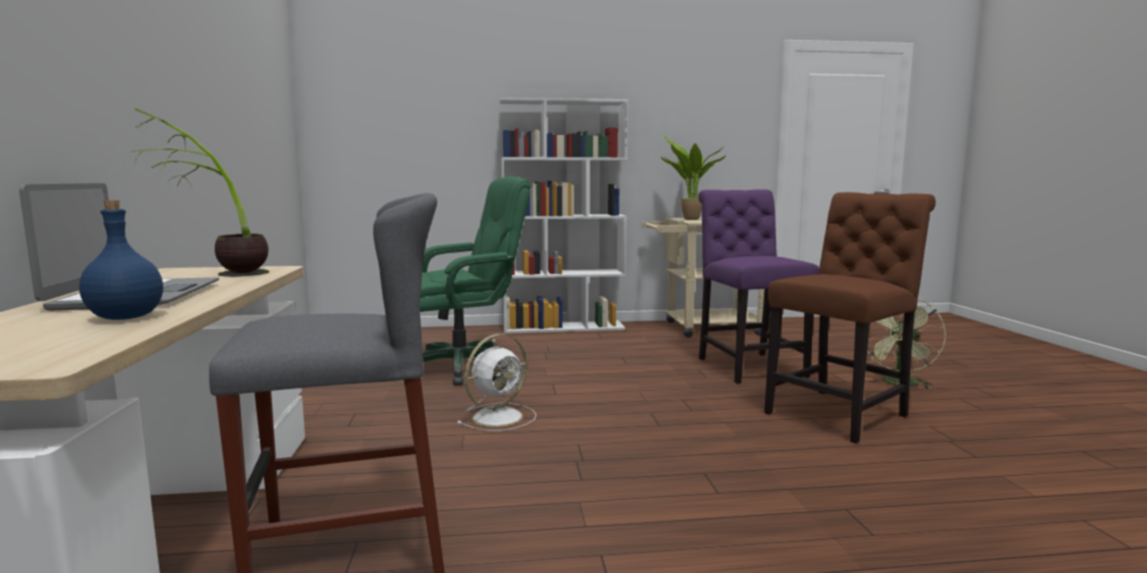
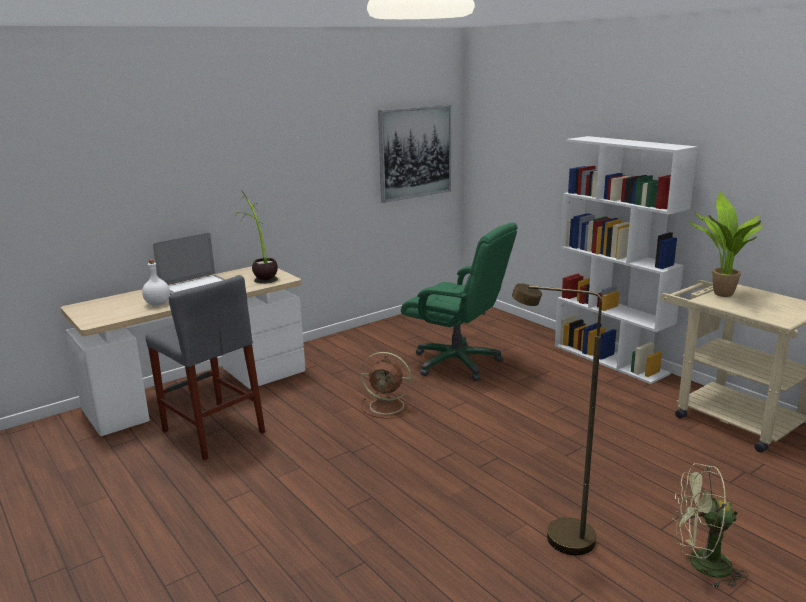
camera: 60 degrees right, 10 degrees up
(125, 317) = (158, 303): blue bottle -> white bottle
(270, 121) = (415, 152): none -> picture
(499, 416) = (388, 406): white fan -> brown fan
(748, 366) = (630, 467): purple chair -> none
(840, 413) = (556, 537): brown chair -> brown floor lamp

